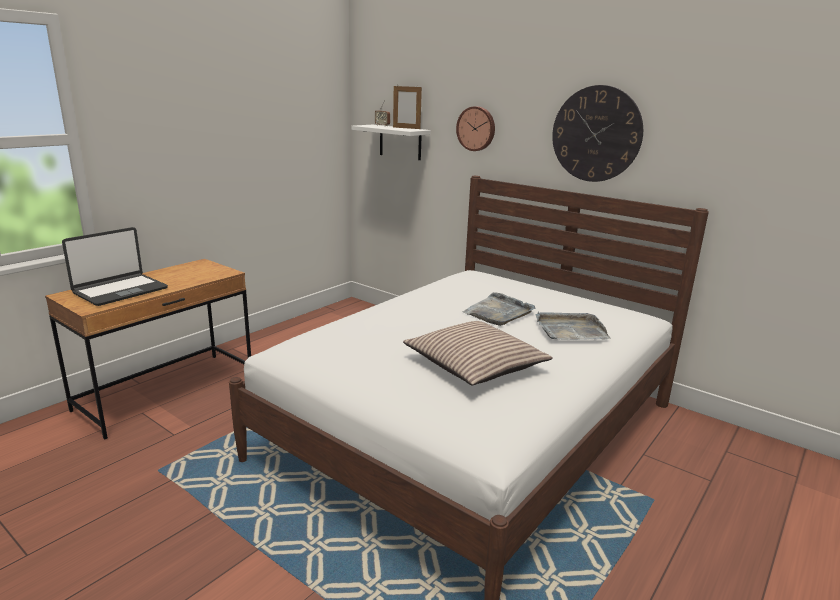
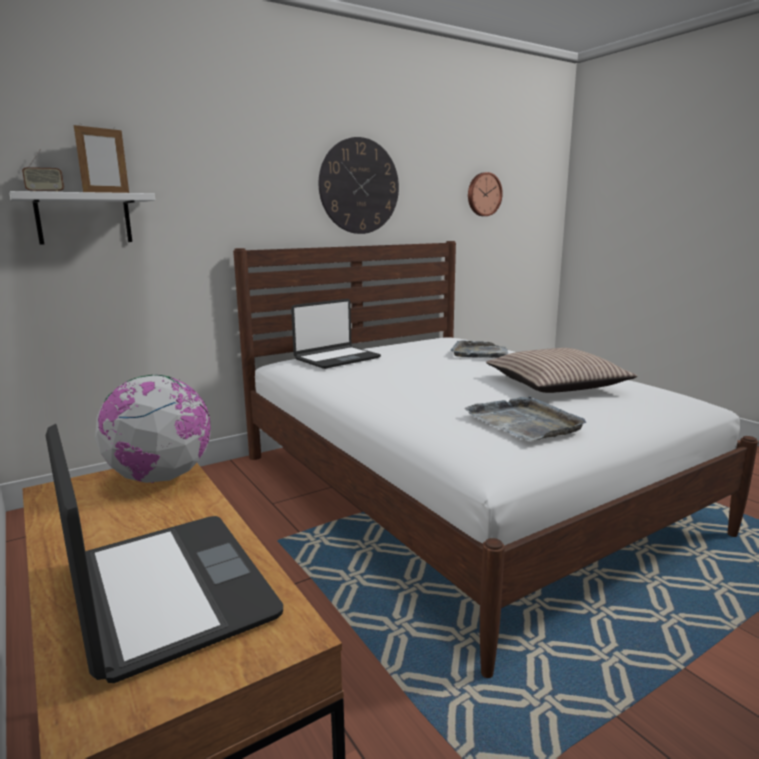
camera: 70 degrees left, 5 degrees down
(214, 273) = (161, 477): none -> globe
(476, 128) = (221, 189): wall clock -> wall clock (483, 194)
(487, 282) = (336, 358): none -> laptop
(498, 312) = (428, 364): grey tray -> grey tray (525, 422)

